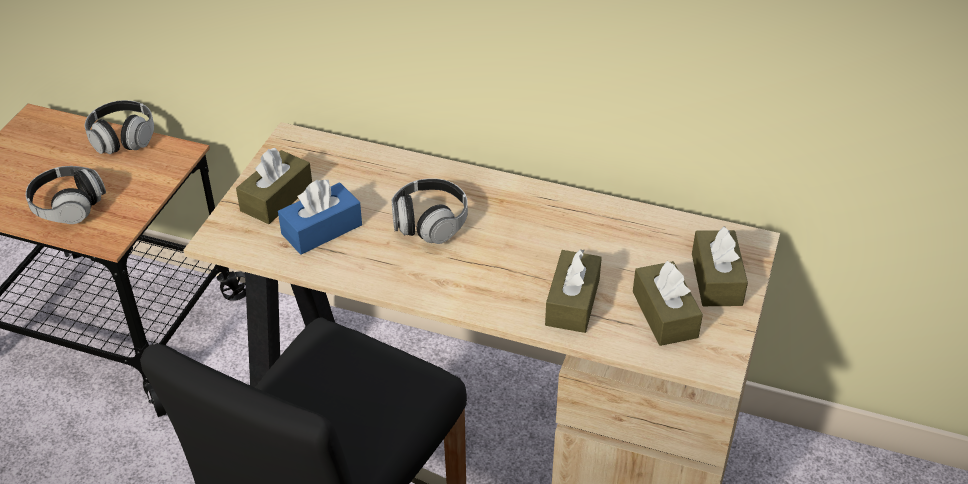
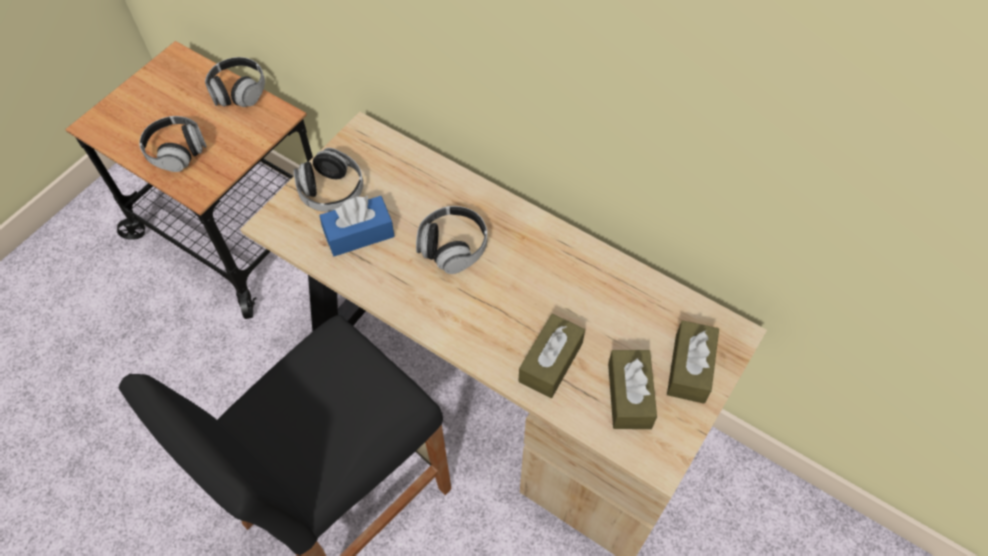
camera: 15 degrees right, 15 degrees up
(276, 198) = (332, 192): brown tissue box -> headphones

